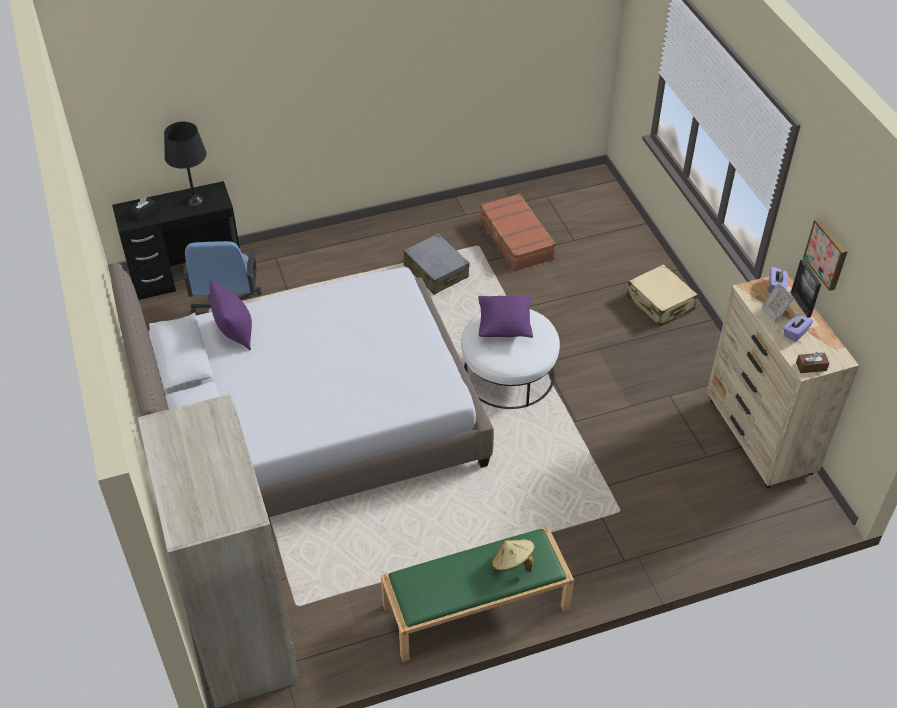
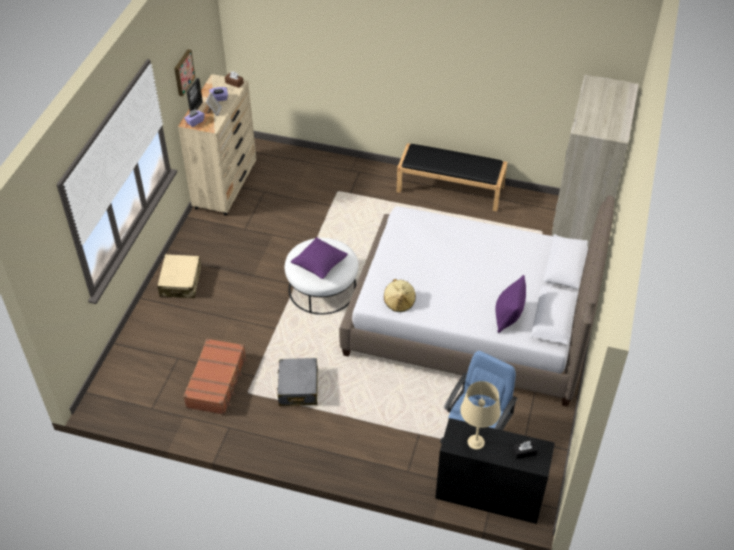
camera: 145 degrees left, 0 degrees up
(194, 200) = (476, 442): black table lamp -> beige table lamp
(475, 608) = (451, 188): green bench -> black bench
(512, 563) = (432, 157): beige hat -> beige hat (399, 302)

